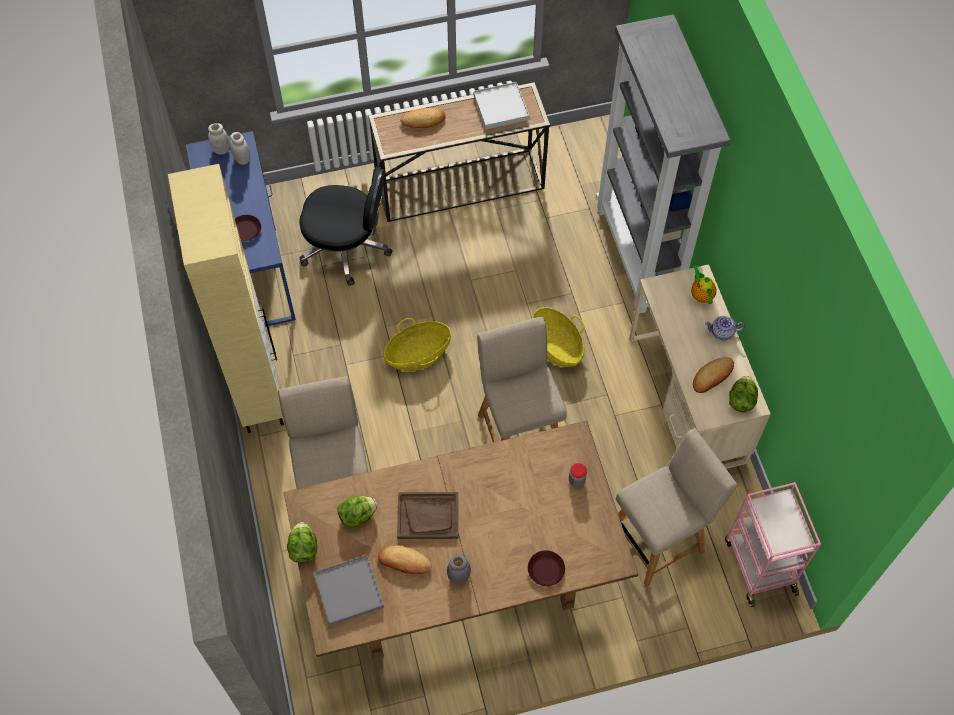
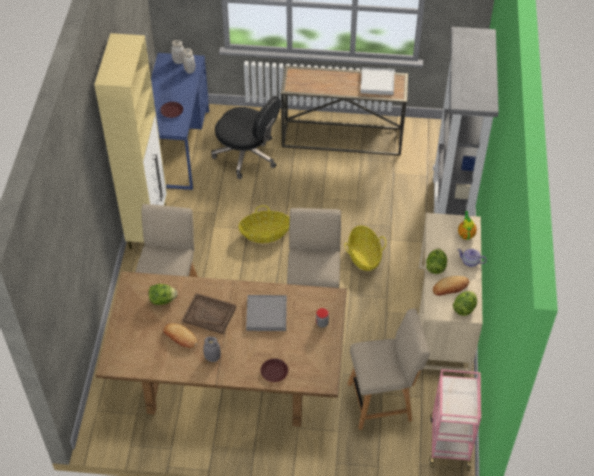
camera: 20 degrees right, 10 degrees down
(303, 548) = (118, 309): lettuce -> lettuce (435, 267)
(349, 591) = (135, 343): grey tray -> grey tray (266, 314)
(423, 120) = (320, 77): bread -> none

